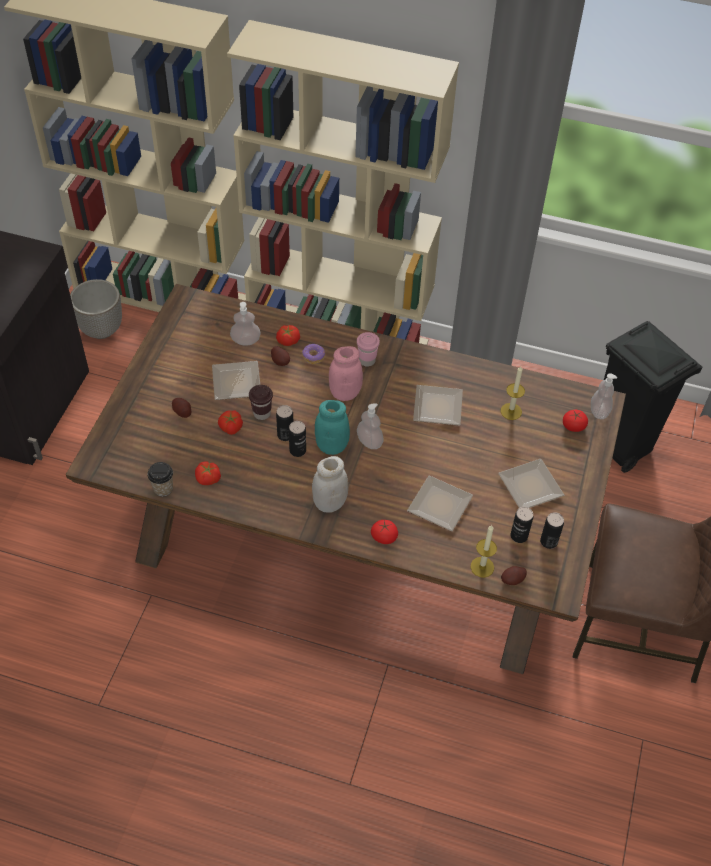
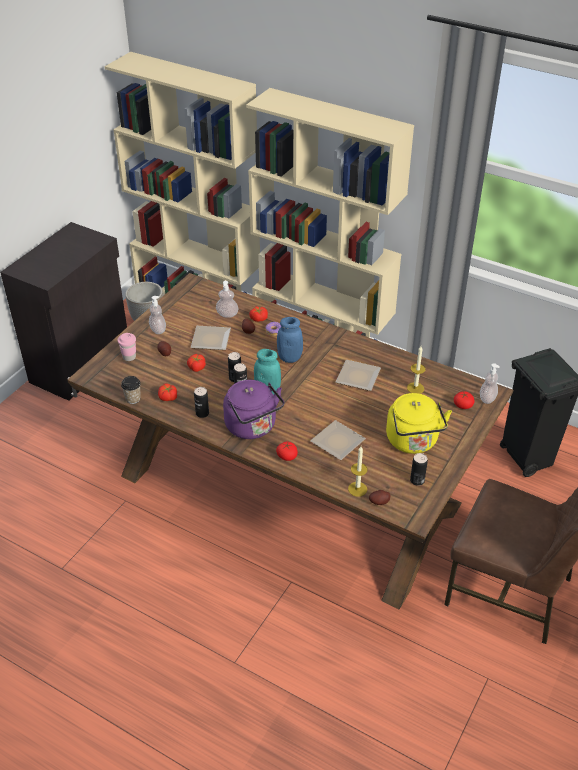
camera: 15 degrees right, 10 degrees down
(262, 413) = (222, 362): brown cup -> none
(329, 503) = (253, 427): white jar -> purple kettle
(345, 393) = (289, 358): pink jar -> blue jar
(367, 360) = (313, 339): pink cup -> pink cup (129, 357)
(369, 442) = (297, 392): soap dispenser -> soap dispenser (158, 330)
(519, 536) = (394, 473): can -> can (202, 413)
(529, 488) = (413, 442): plate -> yellow kettle

